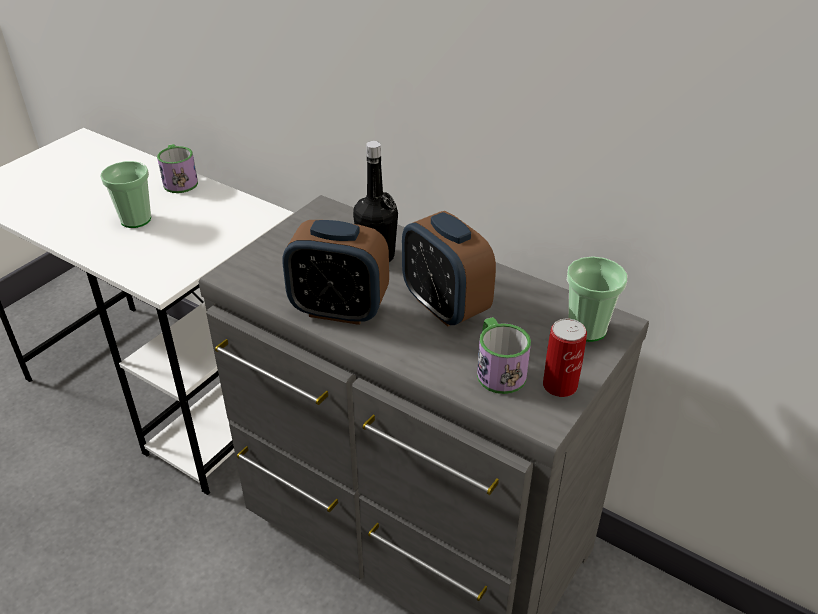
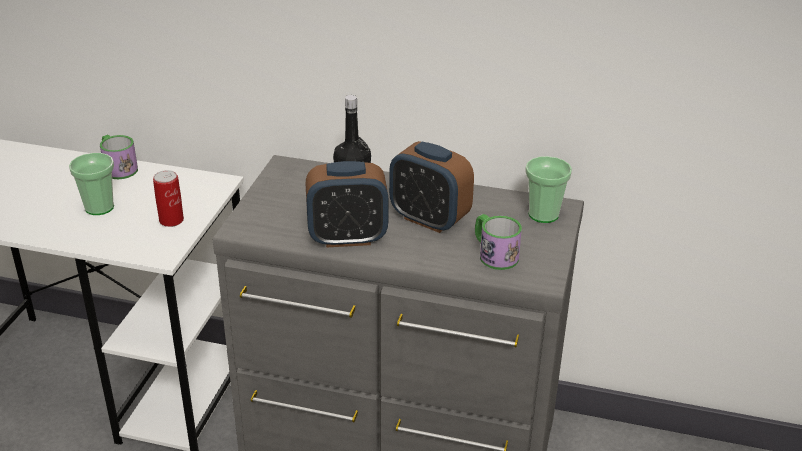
camera: 20 degrees left, 5 degrees down
(560, 385) = (544, 255): can -> can (171, 220)

